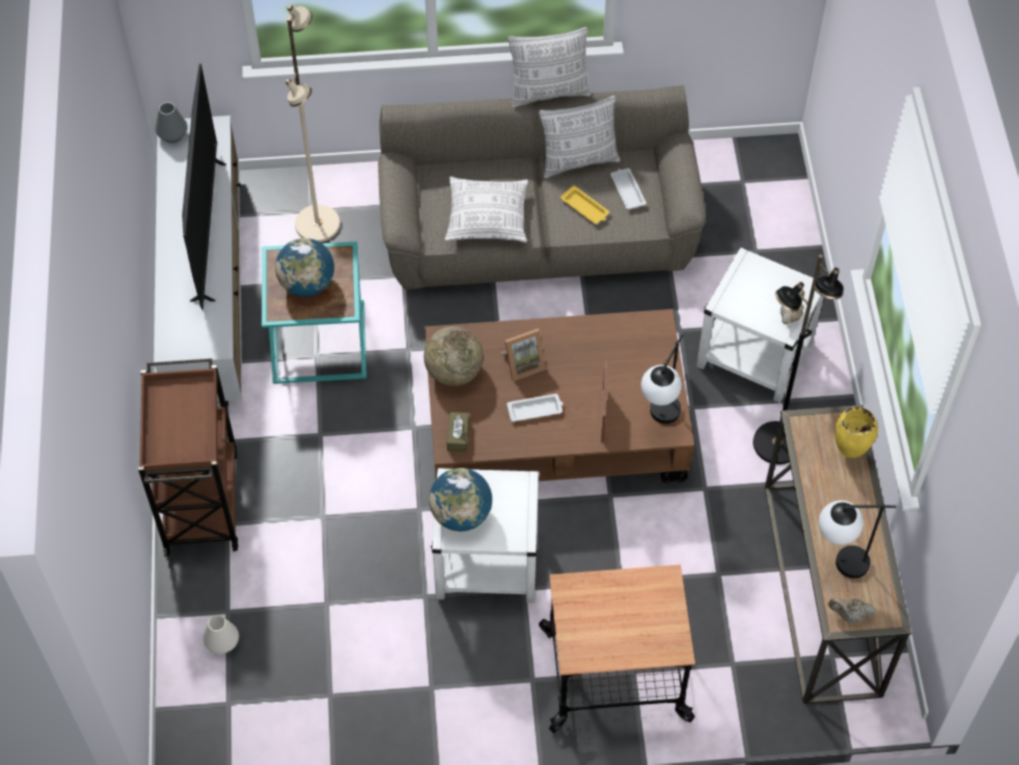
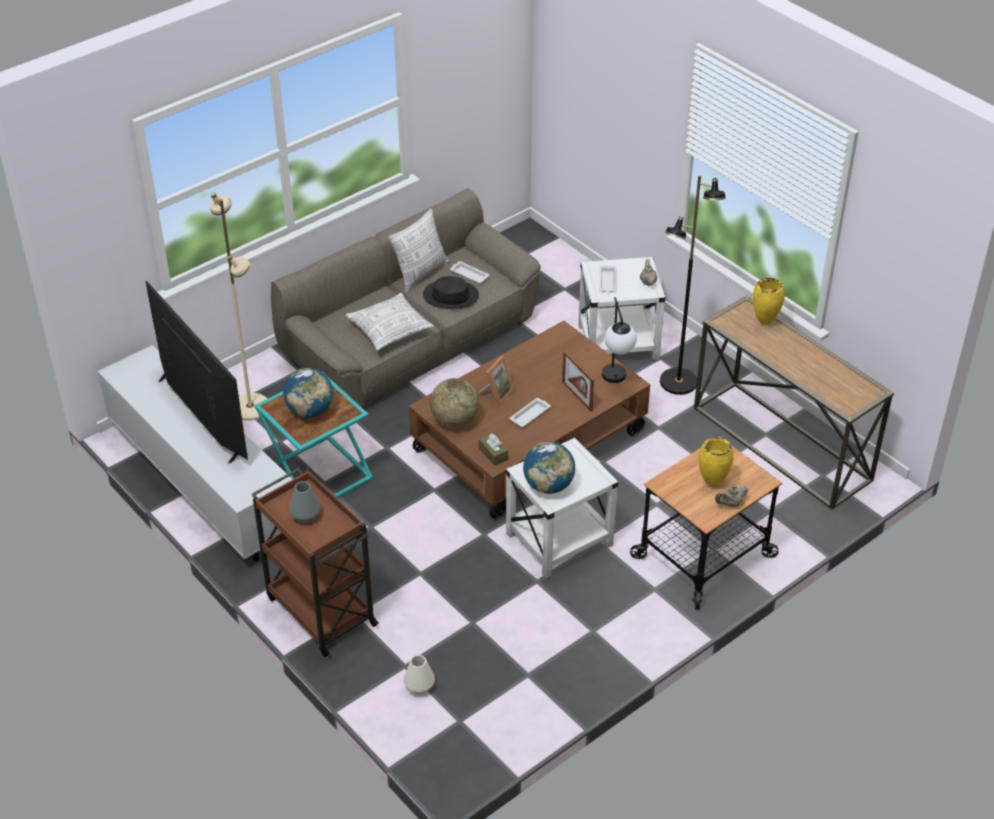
camera: 35 degrees left, 15 degrees down
(173, 135) = (119, 374): grey vase -> grey vase (306, 516)
(549, 93) = (382, 227): pillow -> none
(585, 208) = (451, 295): yellow tray -> black hat
(620, 618) = (712, 483): none -> yellow vase
(745, 290) = (607, 282): none -> white tray
(838, 563) = (817, 380): table lamp -> none
(849, 615) = (850, 402): beige teapot -> beige teapot (730, 504)

